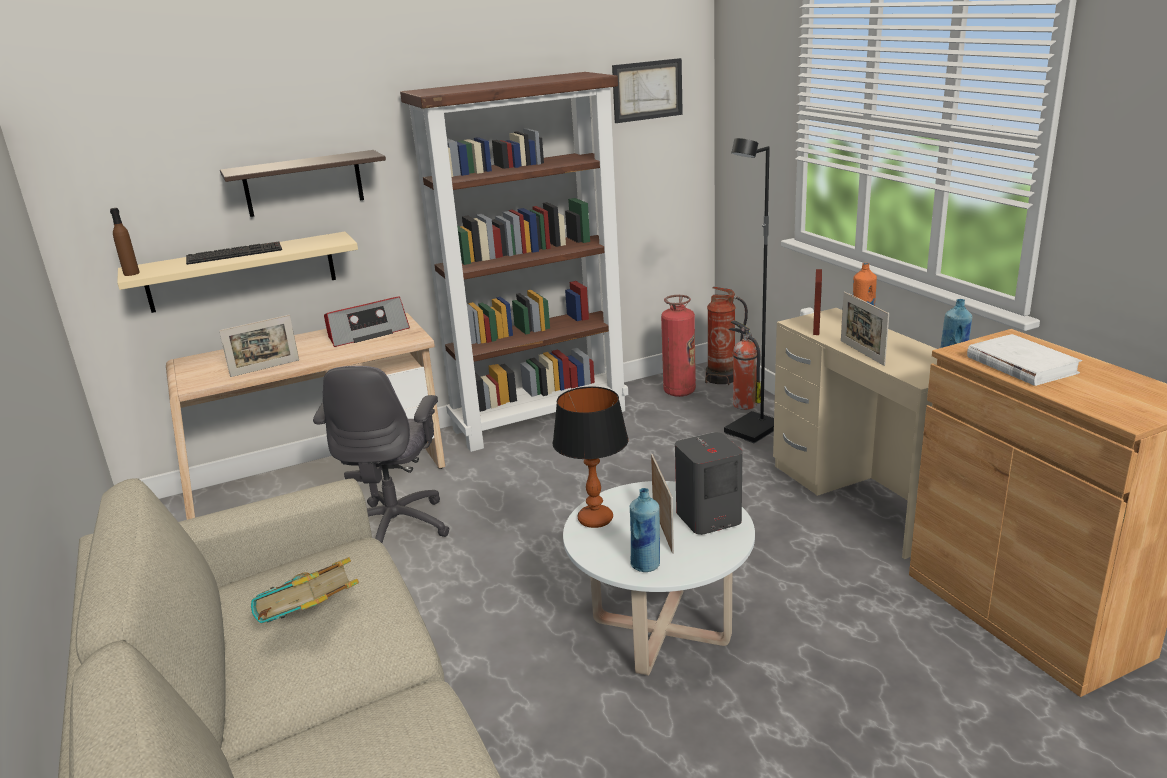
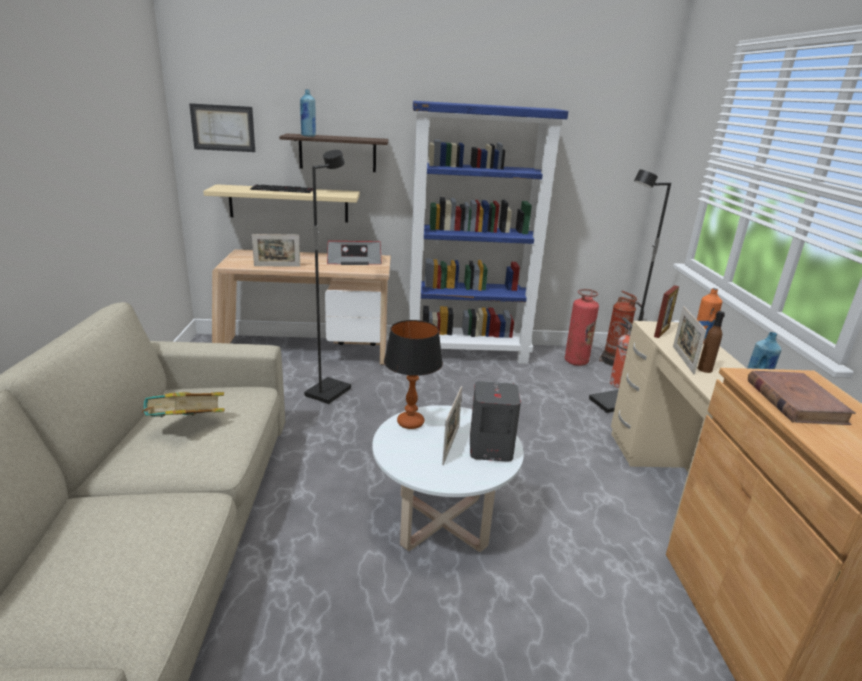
camera: 20 degrees right, 0 degrees up
(131, 273) = (216, 188): brown bottle -> brown bottle (704, 369)
(396, 527) = (327, 392): grey office chair -> black floor lamp
(540, 419) = (467, 353): brown bookcase -> blue bookcase
(646, 565) = (416, 466): blue bottle -> blue bottle (308, 136)
(647, 90) = (603, 131): picture -> picture (223, 128)
(1021, 365) = (795, 401): white book -> brown book

